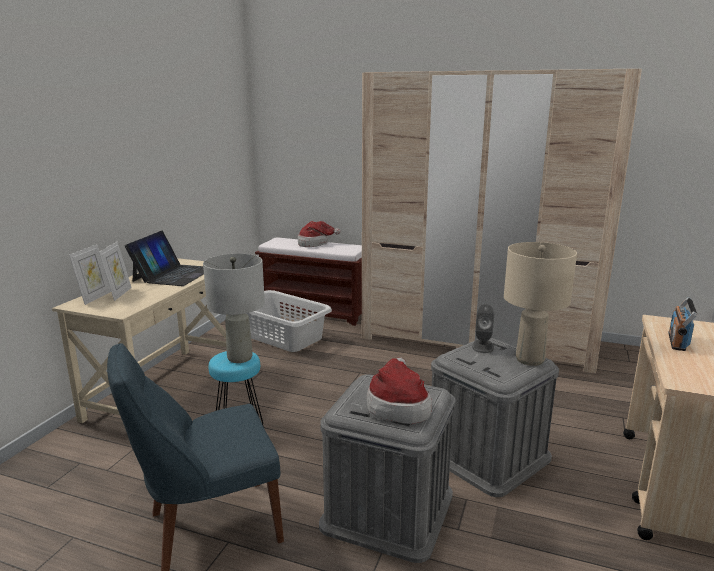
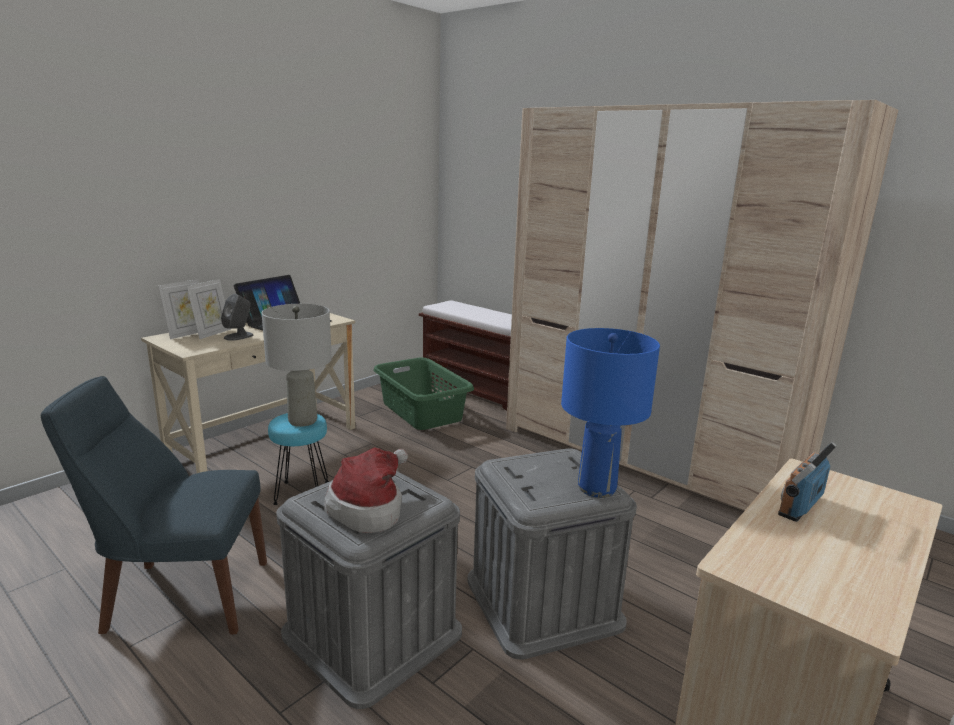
camera: 20 degrees right, 0 degrees up
(282, 337) = (421, 412): grey laundry basket -> green laundry basket
(315, 243) = (484, 311): hat -> none
(483, 346) = (553, 459): grey speaker -> grey speaker (239, 336)
(529, 359) = (596, 488): beige table lamp -> blue table lamp

